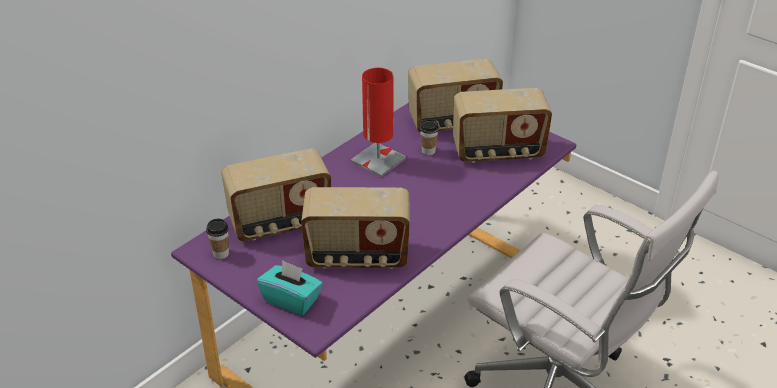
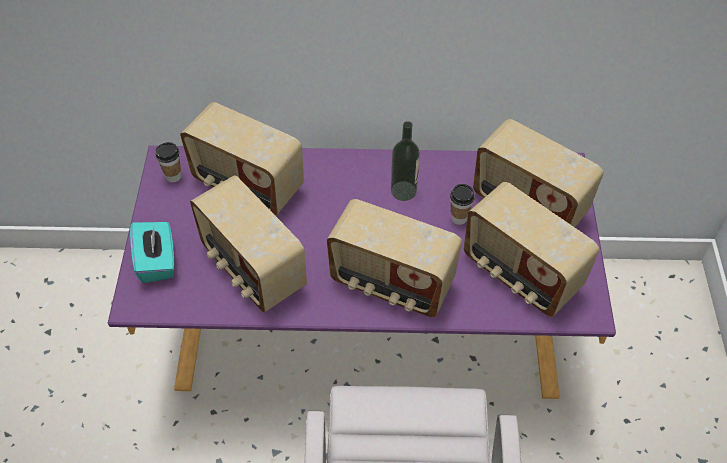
camera: 50 degrees right, 15 degrees up
(378, 160) = (403, 191): red table lamp -> bottle
(445, 203) = (391, 283): none -> radio

